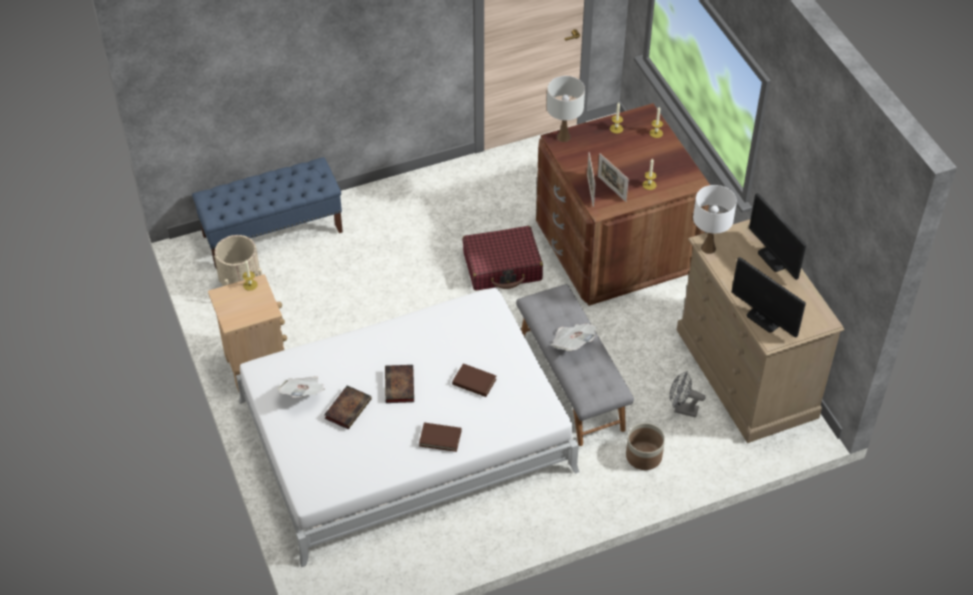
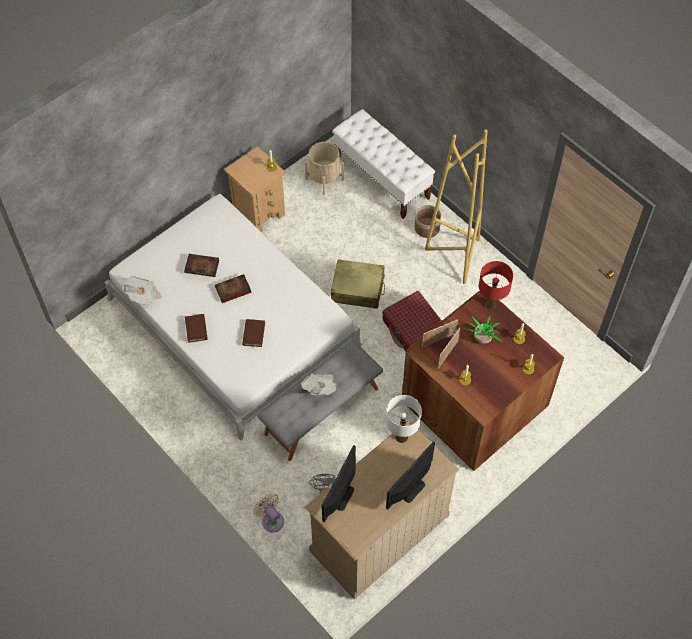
camera: 70 degrees right, 10 degrees up
(273, 233) = (382, 178): blue bench -> white bench
(303, 394) = (205, 236): newspaper -> newspaper (143, 295)
(420, 301) = (358, 289): none -> beige suitcase
(422, 202) = (456, 257): none -> yellow clothes rack
(563, 137) = (490, 304): white table lamp -> red table lamp
(605, 157) = (482, 340): none -> potted plant
(643, 456) = (270, 480): planter -> planter (426, 228)
(696, 468) = (271, 519): none -> beige fan

